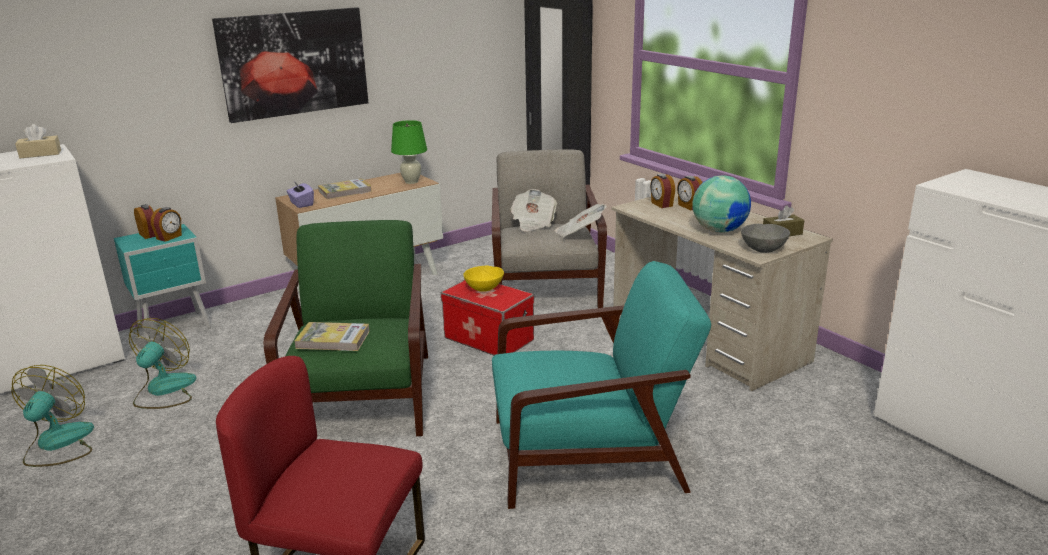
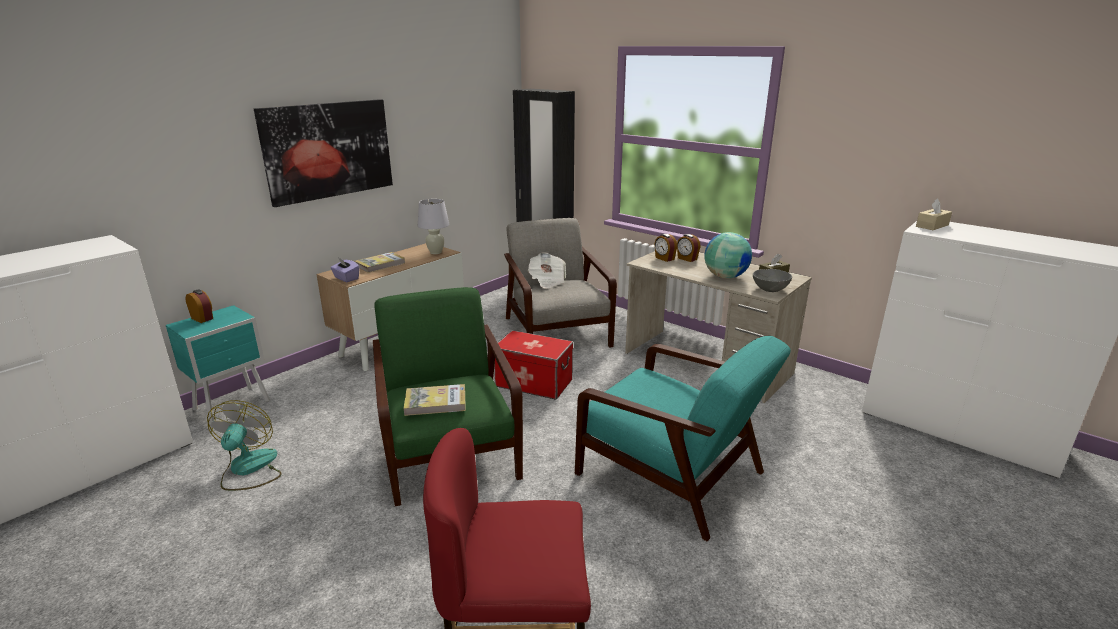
camera: 15 degrees left, 0 degrees up
(40, 154) = (93, 246): beige tissue box -> beige tissue box (932, 226)
(58, 444) = (155, 542): fan -> none
(169, 237) = (226, 319): alarm clock -> none
(411, 182) = (435, 252): green table lamp -> white table lamp
(484, 288) = (528, 340): yellow bowl -> none
(579, 233) = (591, 286): newspaper -> none
(590, 454) = (672, 474): turquoise armchair -> turquoise armchair turned 60 degrees clockwise

